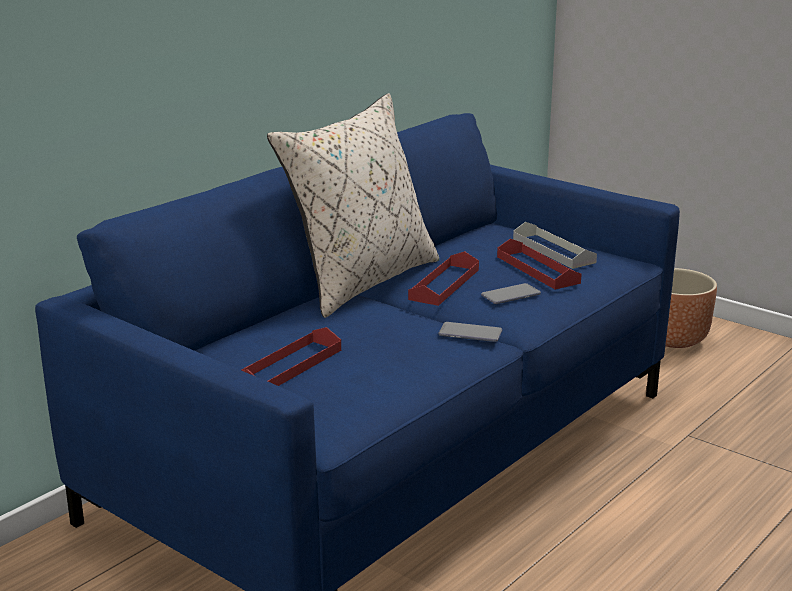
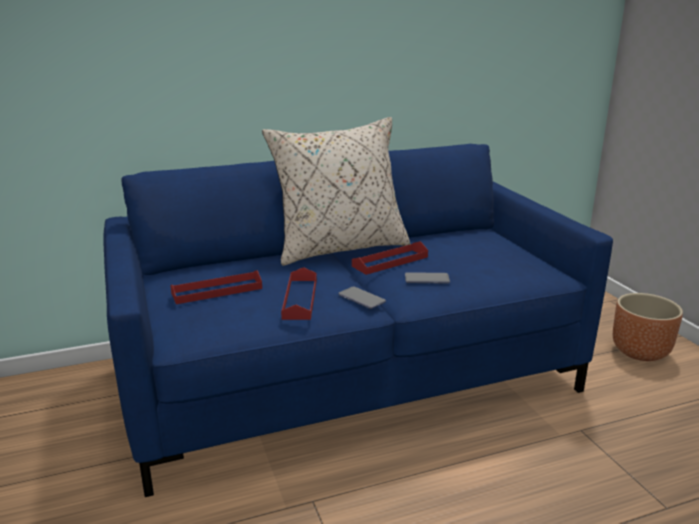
camera: 30 degrees right, 0 degrees up
(537, 269) = (471, 266): red tray -> red tray (300, 299)
(553, 251) = (501, 255): grey tray -> none

